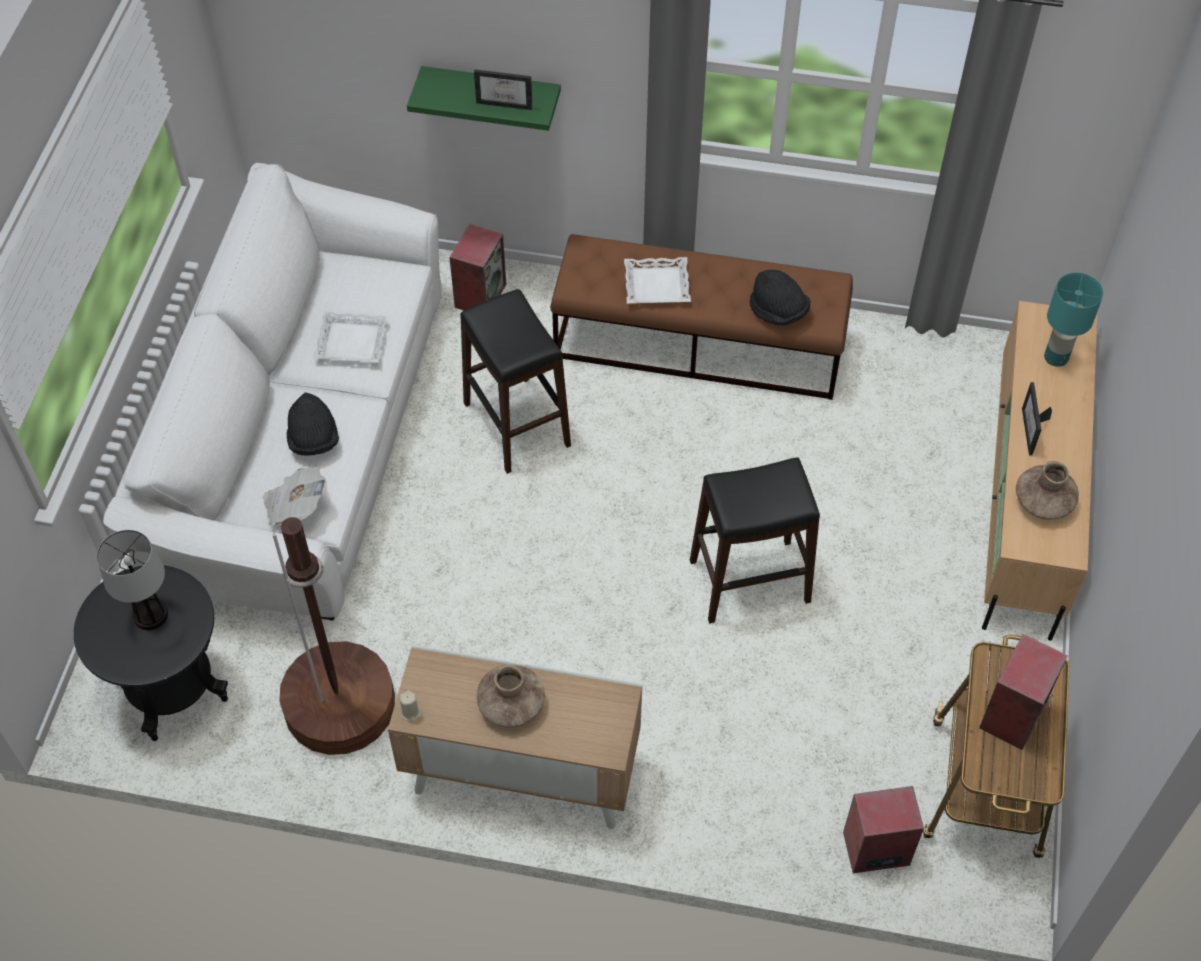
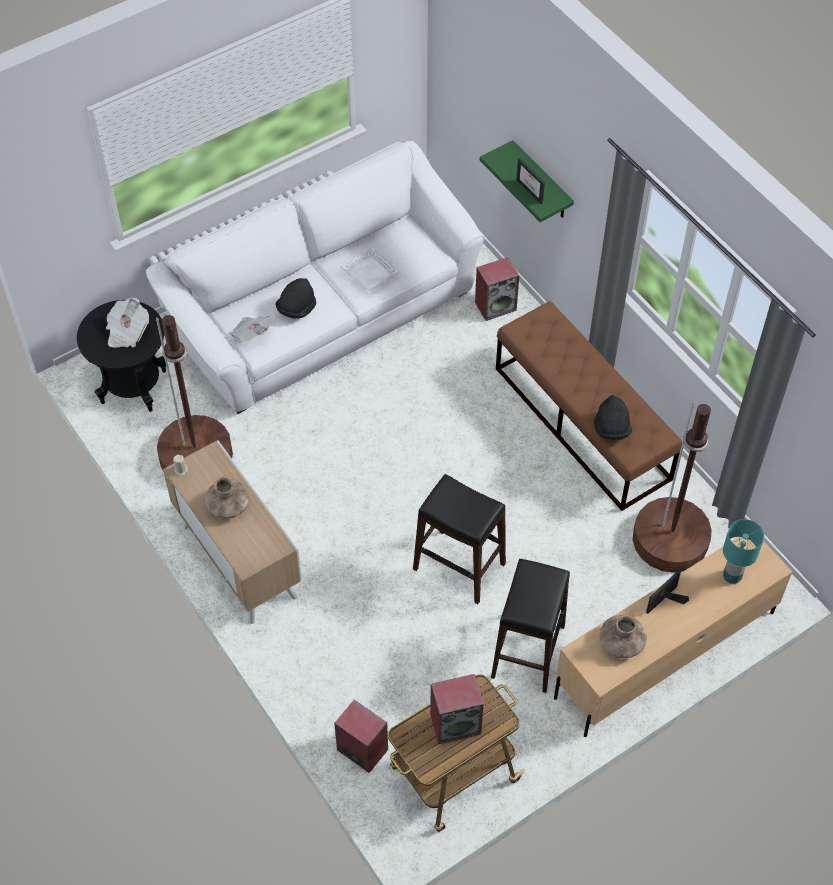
camera: 45 degrees right, 0 degrees up
(151, 615) = (127, 332): table lamp -> newspaper
(517, 425) = (435, 389): black stool -> black stool (528, 652)
(657, 285) = (562, 363): white tray -> none
(905, 390) = (670, 540): none -> brown floor lamp

